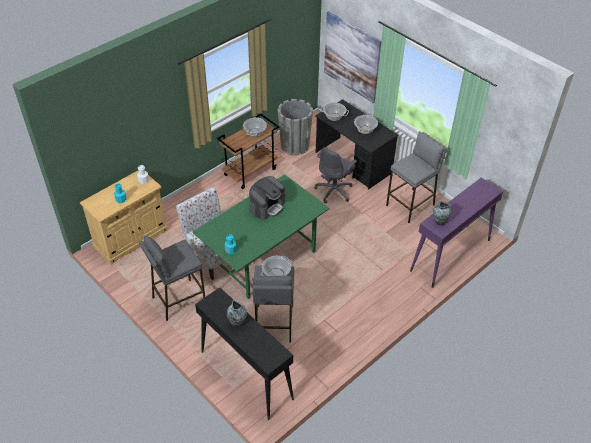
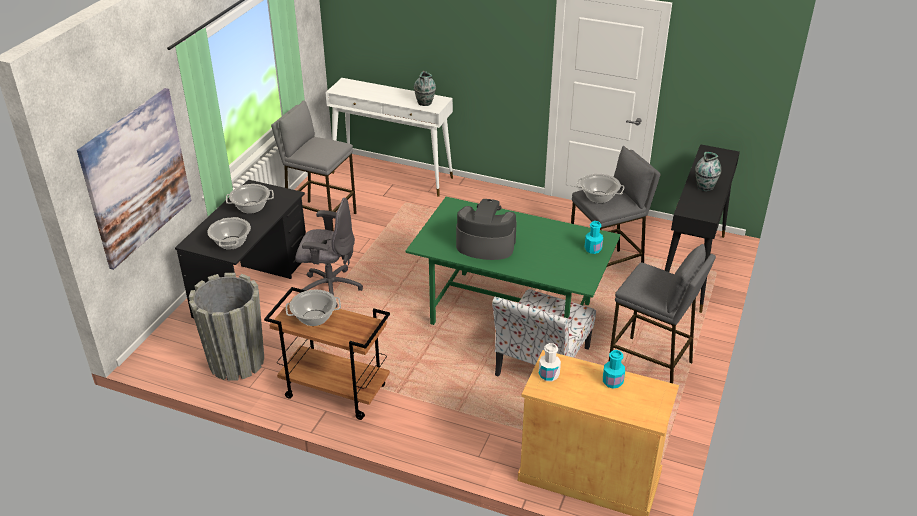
camera: 115 degrees left, 10 degrees down
(450, 255) = (392, 175): purple console table -> white console table

